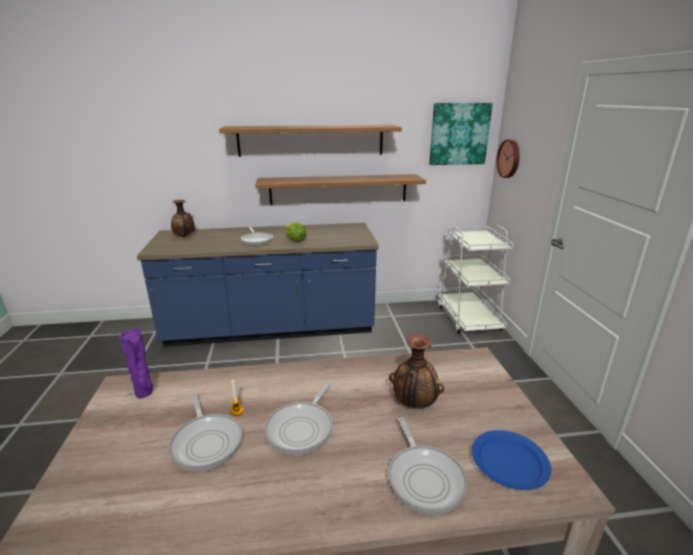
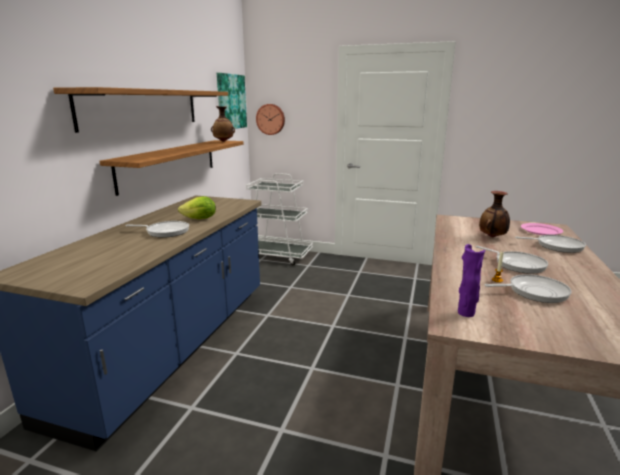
camera: 65 degrees left, 5 degrees down
(184, 236) = (62, 263): vase -> vase (223, 141)
(509, 461) = (540, 231): blue plate -> pink plate

